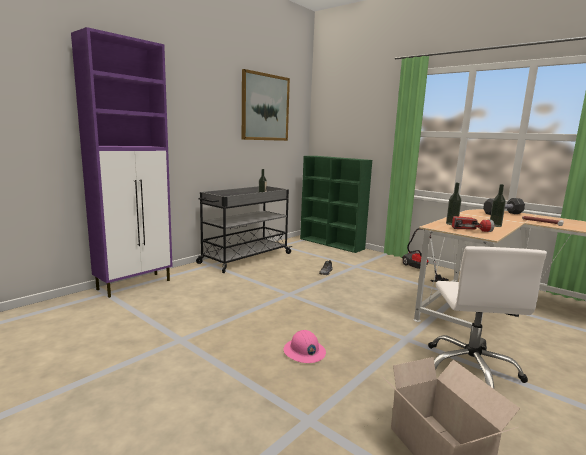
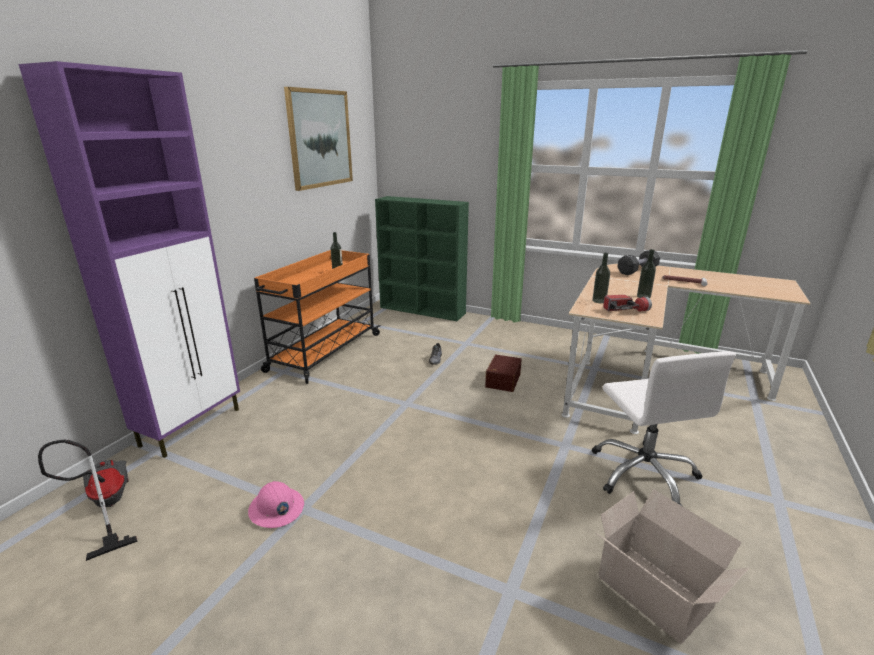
camera: 15 degrees left, 10 degrees up
(245, 258) = (324, 353): grey cart -> orange cart
(304, 352) = (463, 491): pink hard hat -> pink hard hat (276, 509)
(373, 291) = (502, 380): none -> brown storage box
(418, 270) = (538, 337): vacuum cleaner -> vacuum cleaner (105, 507)

